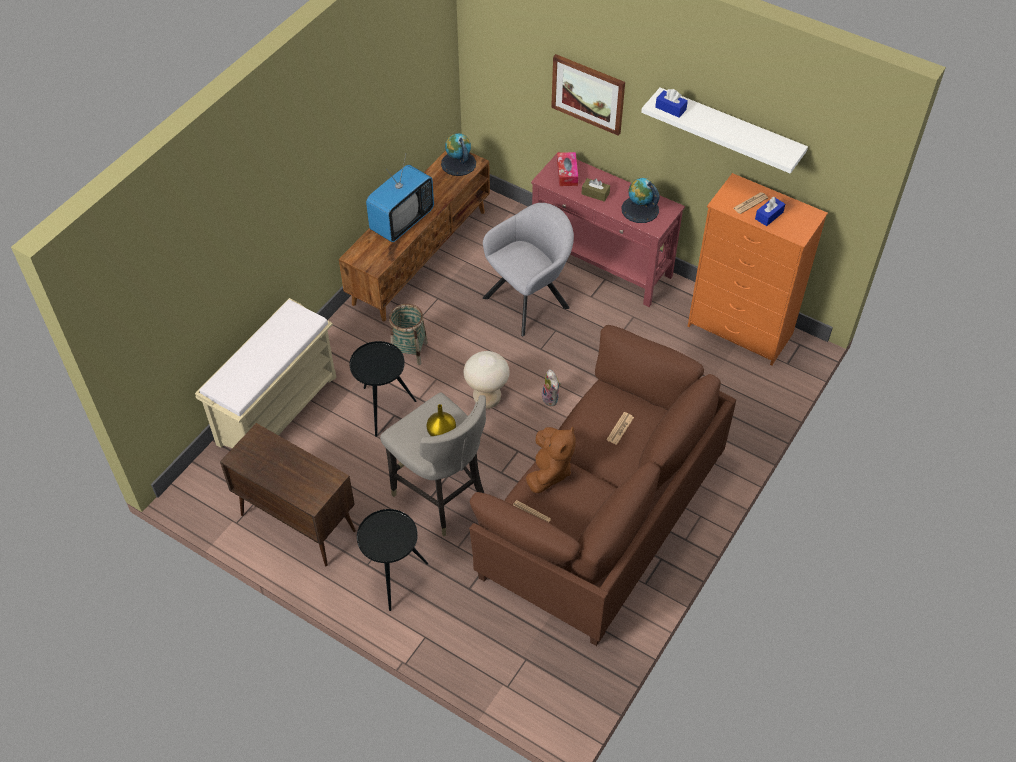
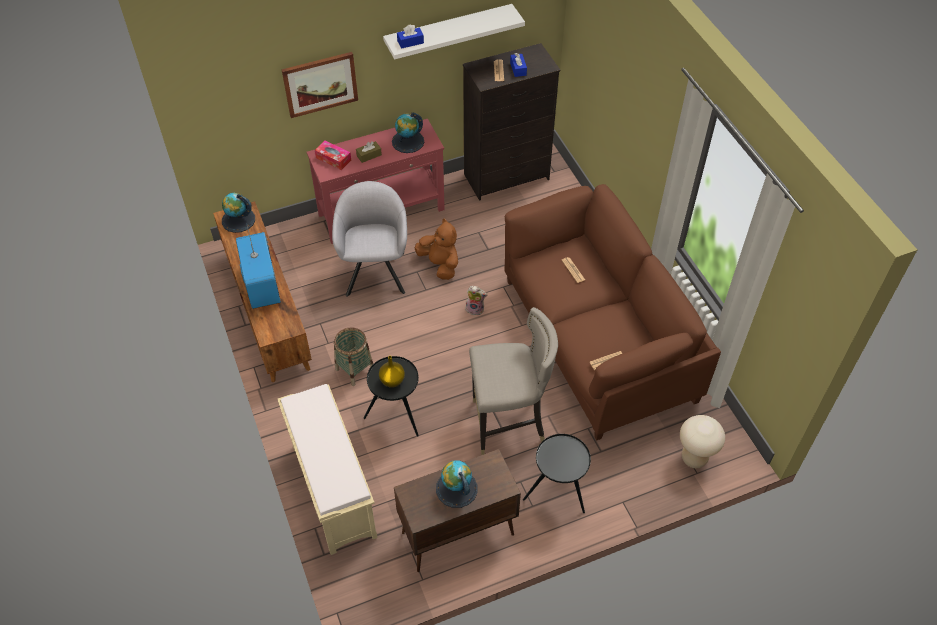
camera: 55 degrees left, 0 degrees up
(285, 467) = (456, 489): none -> globe
(441, 434) = (514, 366): yellow vase -> yellow vase (392, 381)
(487, 399) = (443, 347): beige stool -> beige stool (694, 458)
(549, 471) = (577, 330): brown plush toy -> brown plush toy (440, 264)
(740, 331) = (507, 177): orange dresser -> black dresser

